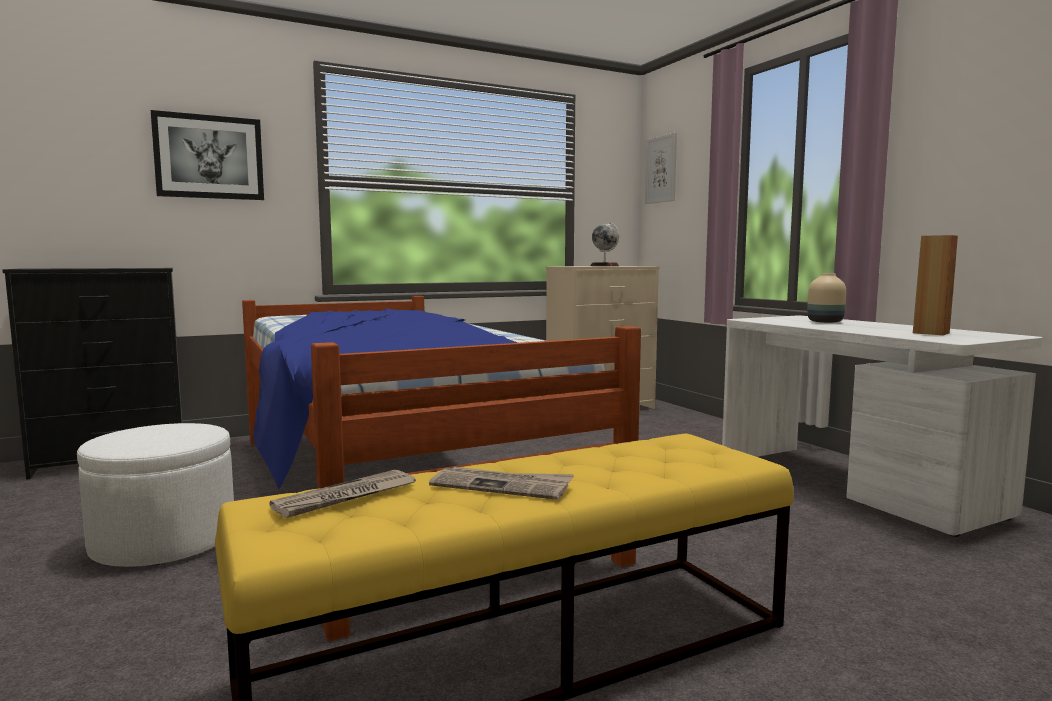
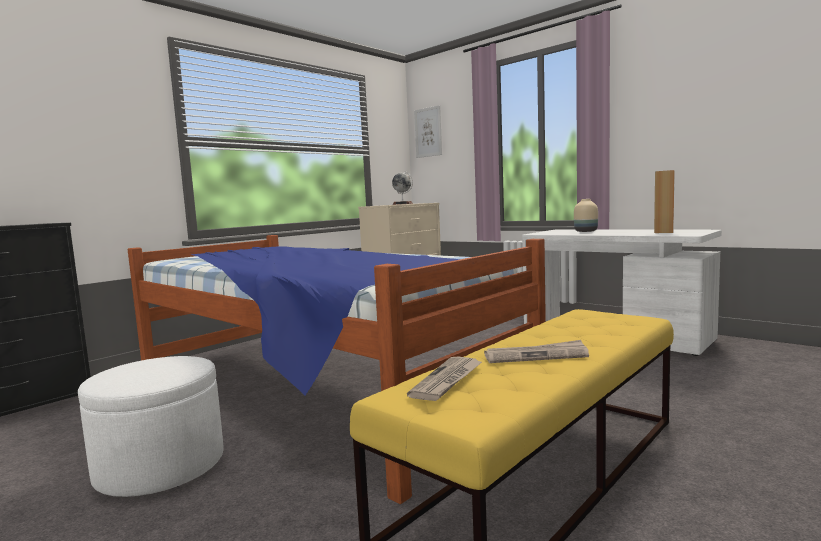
camera: 20 degrees left, 0 degrees up
(209, 157) = (80, 119): picture -> none

